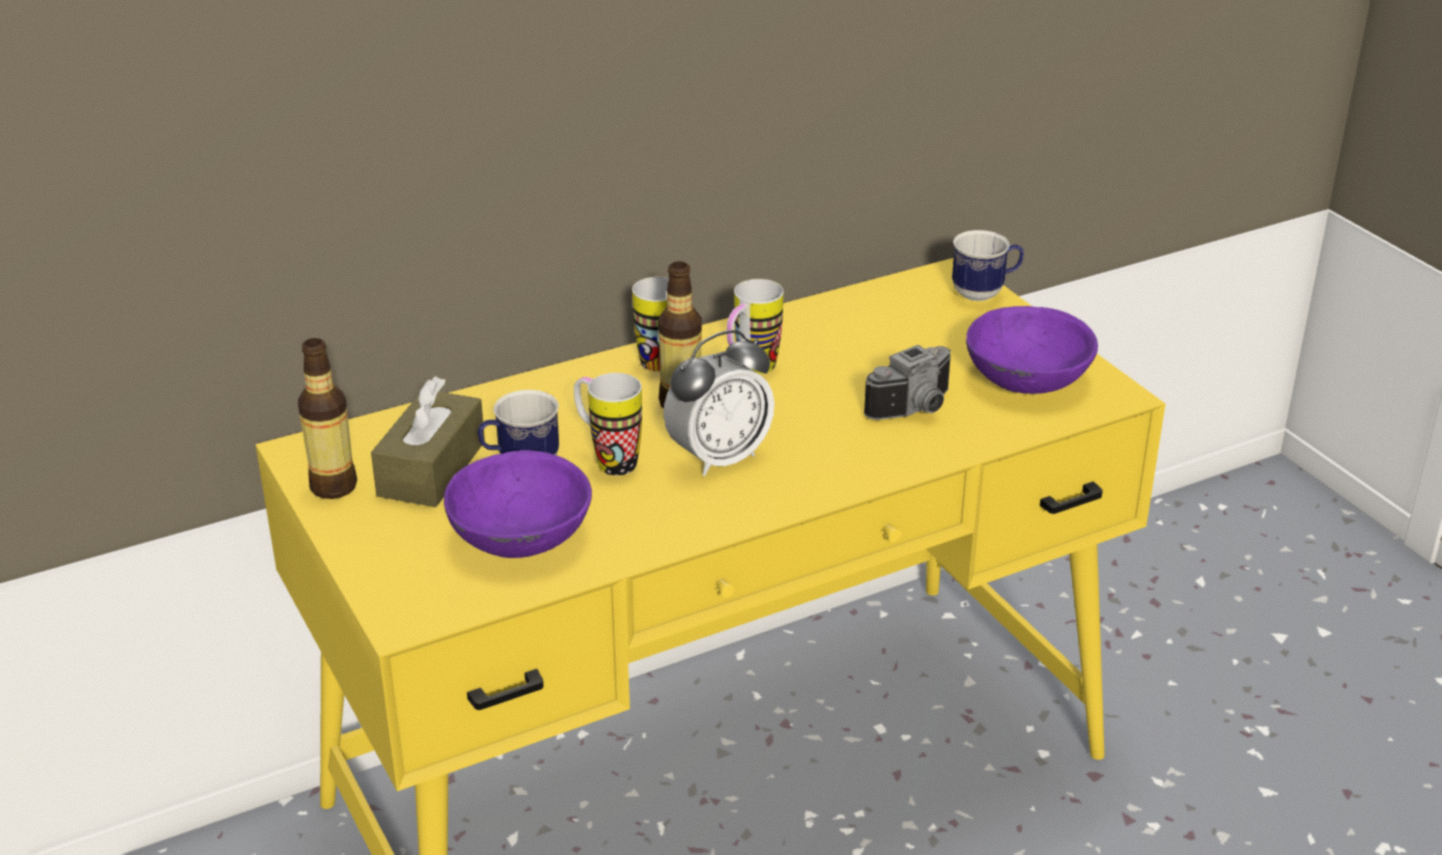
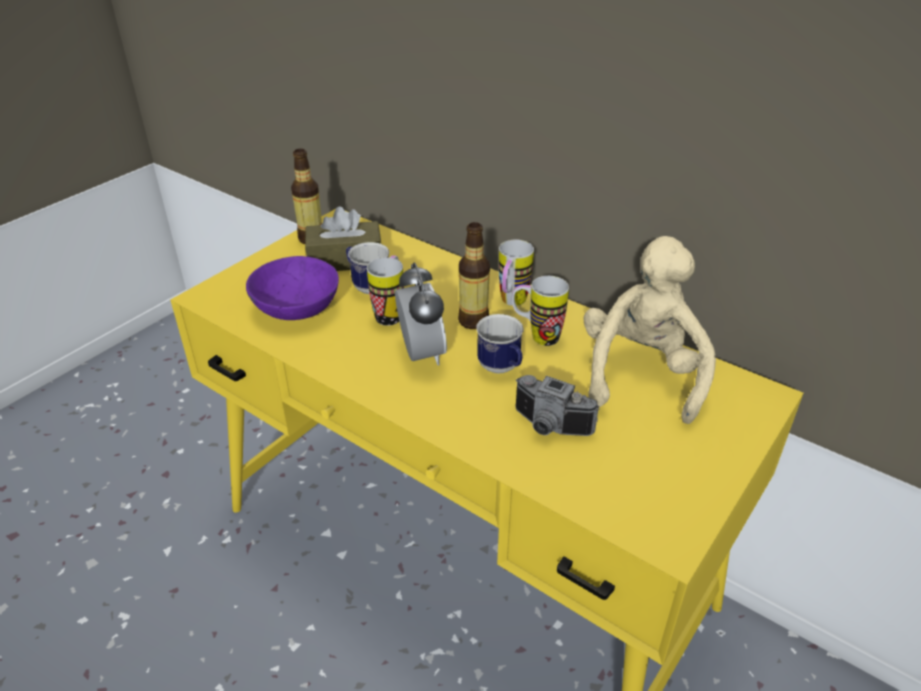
camera: 65 degrees right, 5 degrees up
(719, 458) = (421, 354): alarm clock -> alarm clock turned 135 degrees counterclockwise
(870, 328) = (641, 374): none -> beige plush toy
(985, 293) = (756, 420): mug -> mug (502, 369)
(1026, 378) = (646, 477): purple bowl -> none

